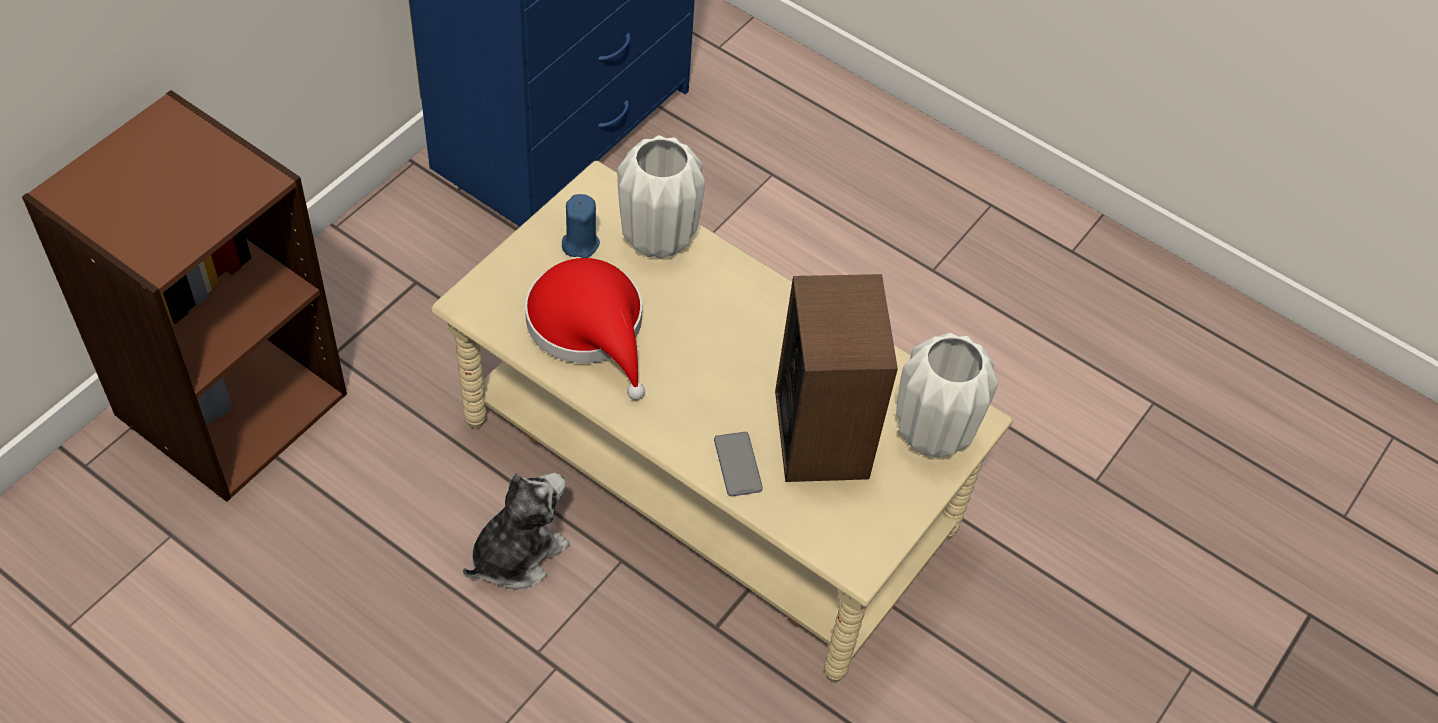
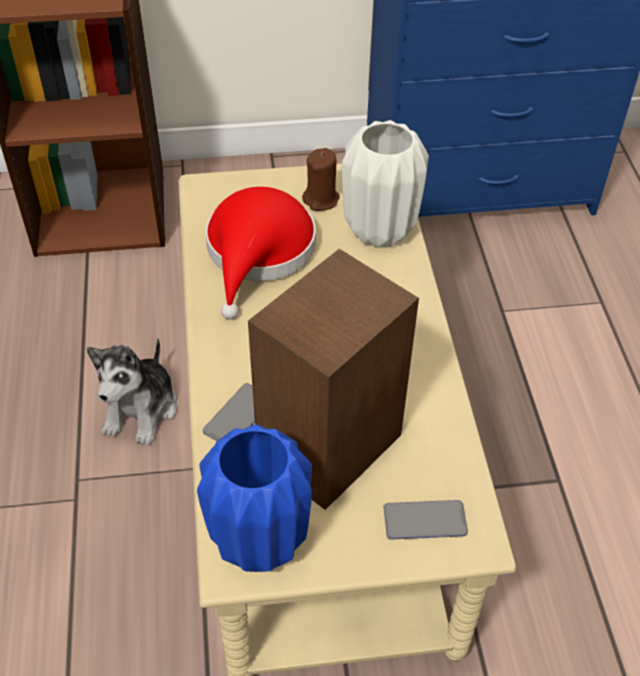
camera: 50 degrees right, 5 degrees down
(517, 553) = (141, 409): plush toy -> plush toy turned 105 degrees clockwise
(580, 243) = (321, 199): blue candle -> brown candle
(854, 534) = (258, 541): none -> blue vase
(934, 434) = (425, 521): white vase -> phone

